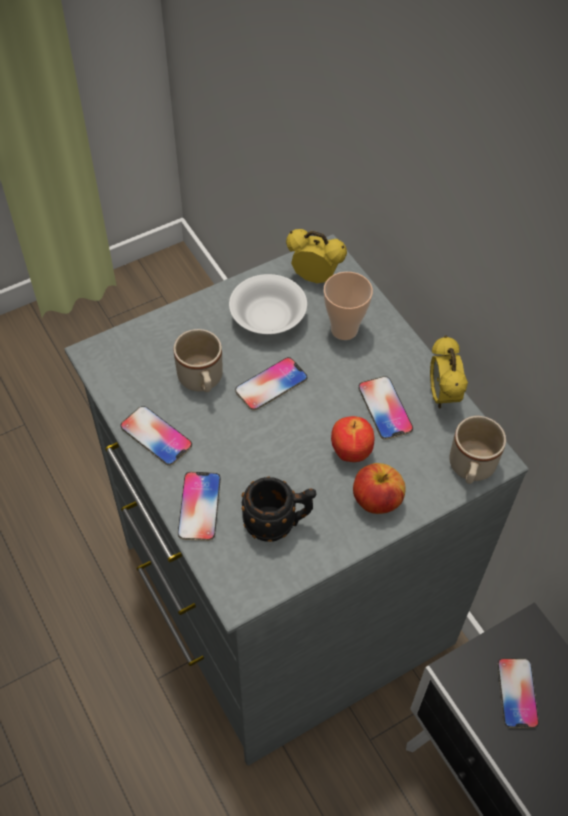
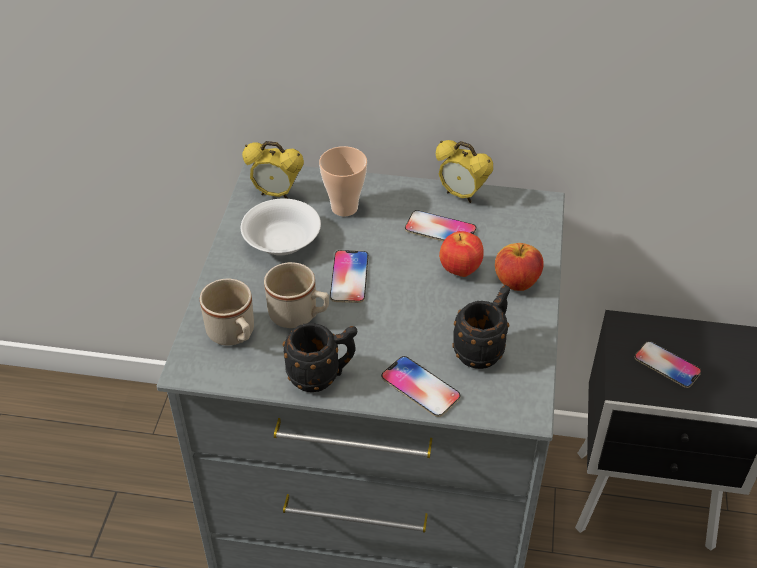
camera: 50 degrees left, 10 degrees down
(156, 436) = (322, 375): phone -> black mug
(314, 278) = (276, 194): alarm clock -> alarm clock turned 135 degrees counterclockwise
(470, 469) = (538, 219): beige mug -> beige mug (234, 335)

